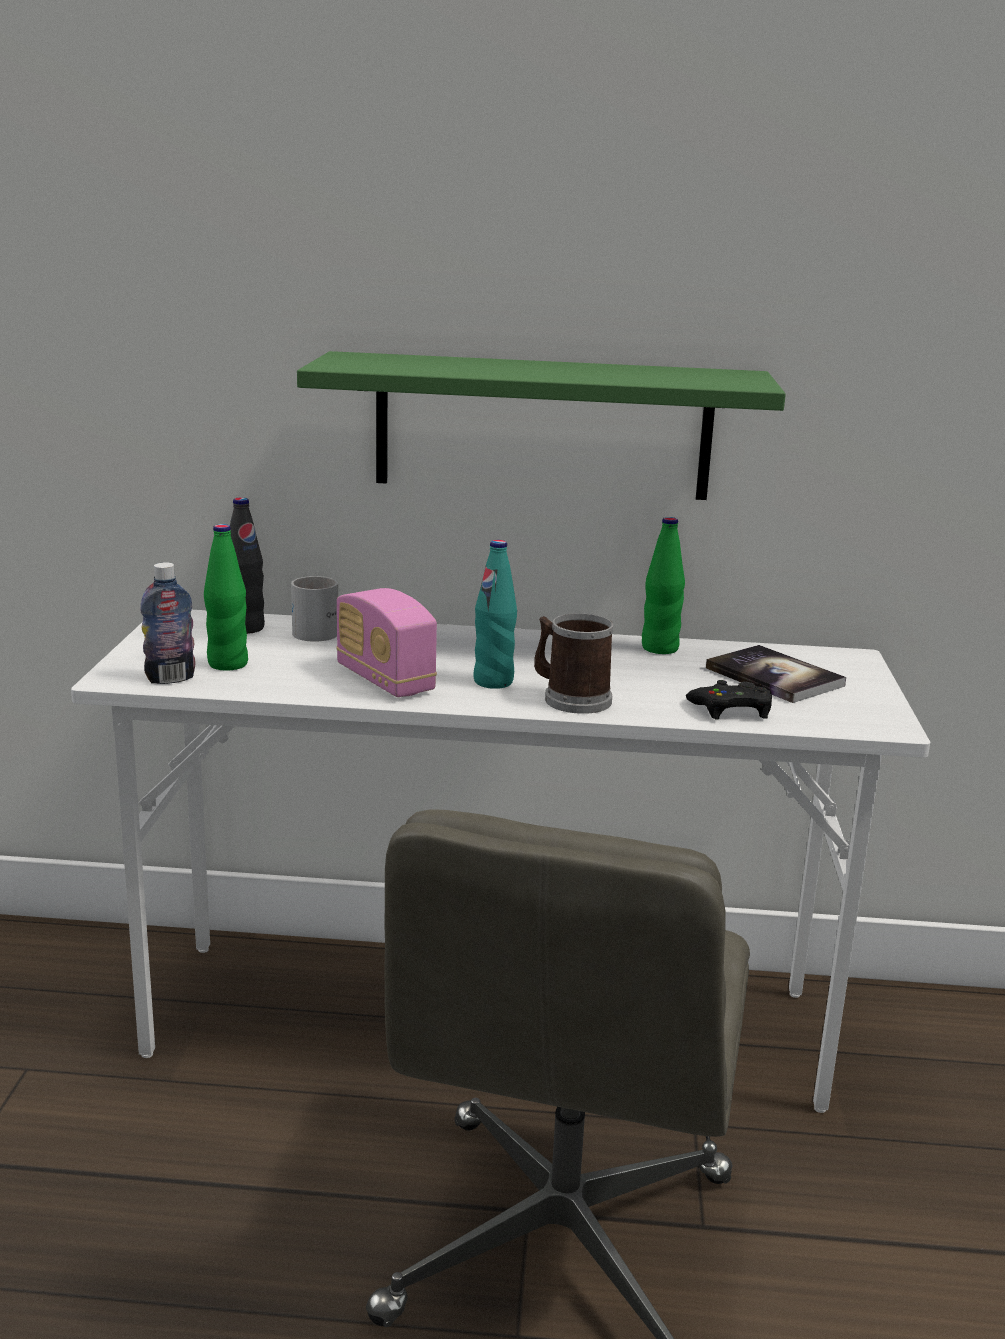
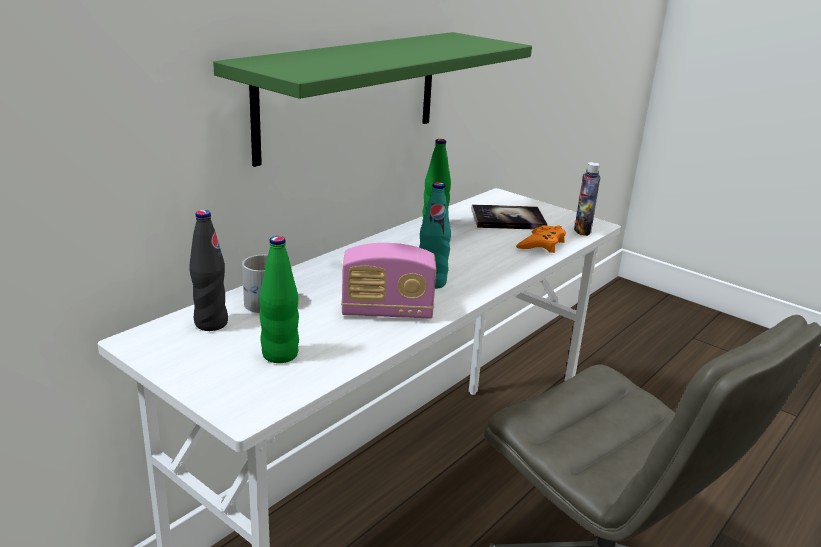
camera: 55 degrees left, 5 degrees up
(170, 678) = (279, 387): bottle -> bottle (582, 231)
(570, 698) = (483, 273): mug -> none
(732, 710) = (541, 244): black game controller -> orange game controller

